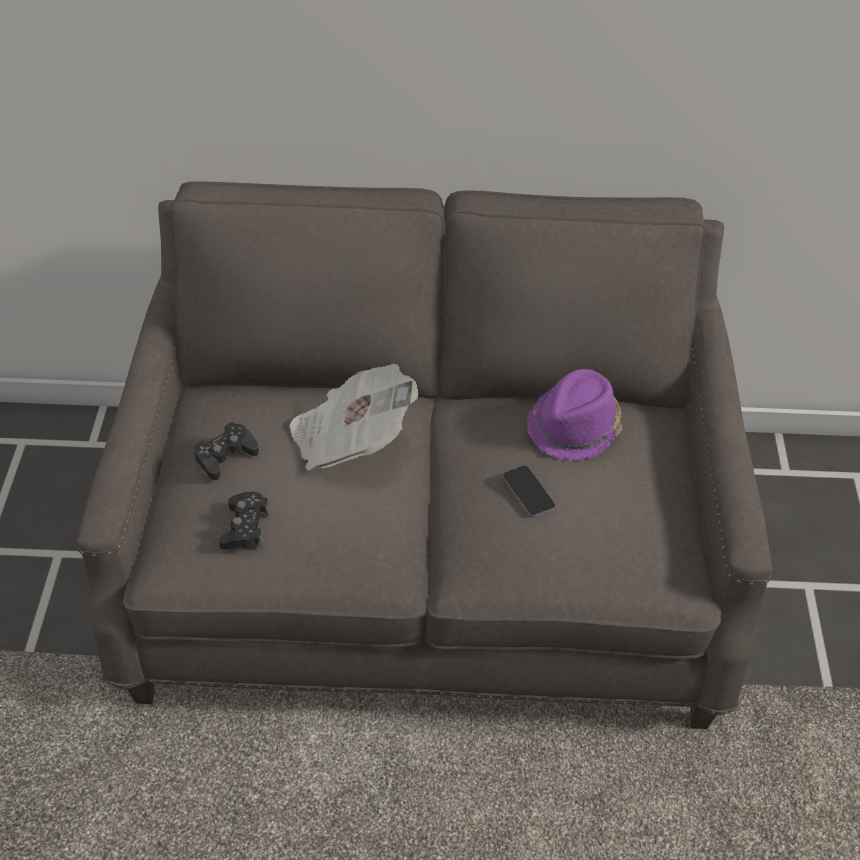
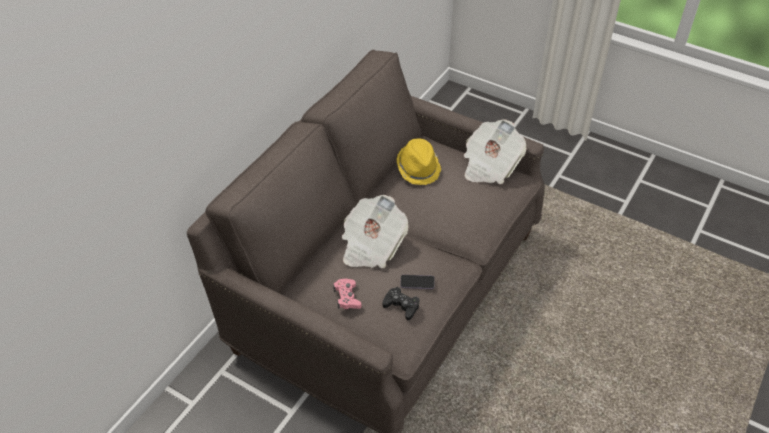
camera: 60 degrees left, 0 degrees up
(225, 456) = (347, 297): black game controller -> pink game controller
(528, 492) = (446, 199): phone -> phone (417, 283)
(575, 427) = (418, 168): purple hat -> yellow hat
(667, 522) = (490, 165): none -> newspaper

